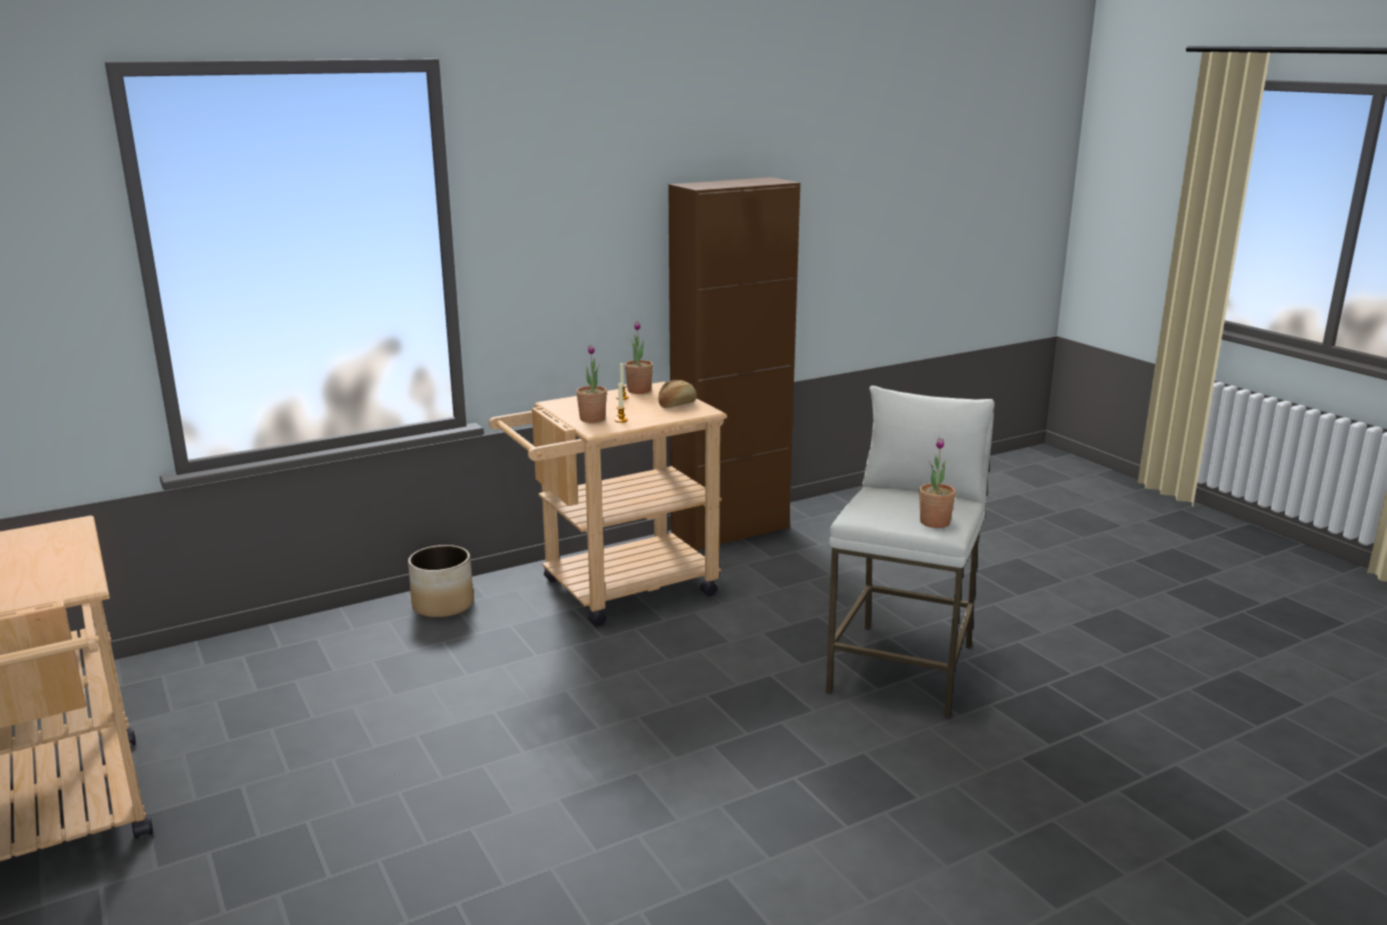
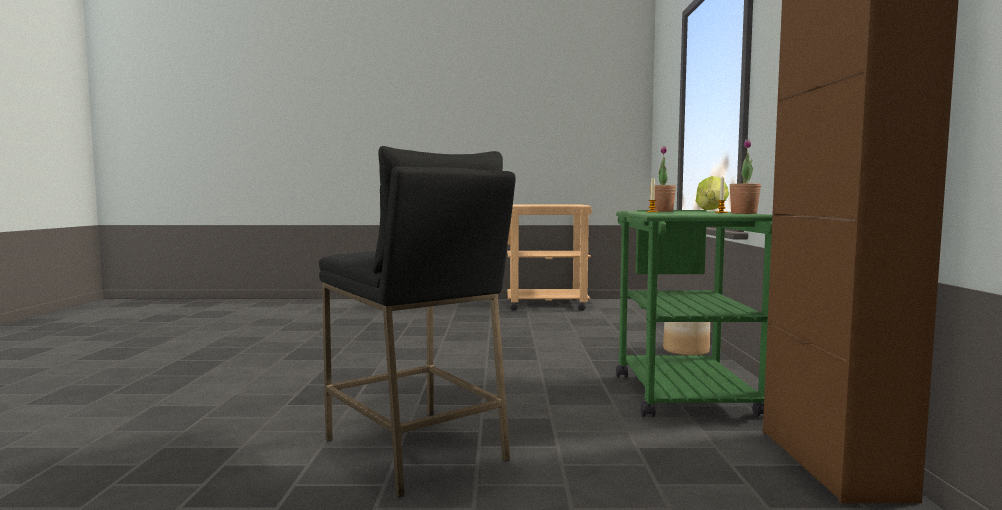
camera: 120 degrees right, 15 degrees down
(569, 402) = (711, 210): none -> lettuce
(615, 590) = (679, 390): beige cart -> green cart
(676, 404) = (686, 213): bread -> none
(903, 669) = (416, 450): white stool -> black stool
(934, 522) = (362, 251): potted plant -> none

